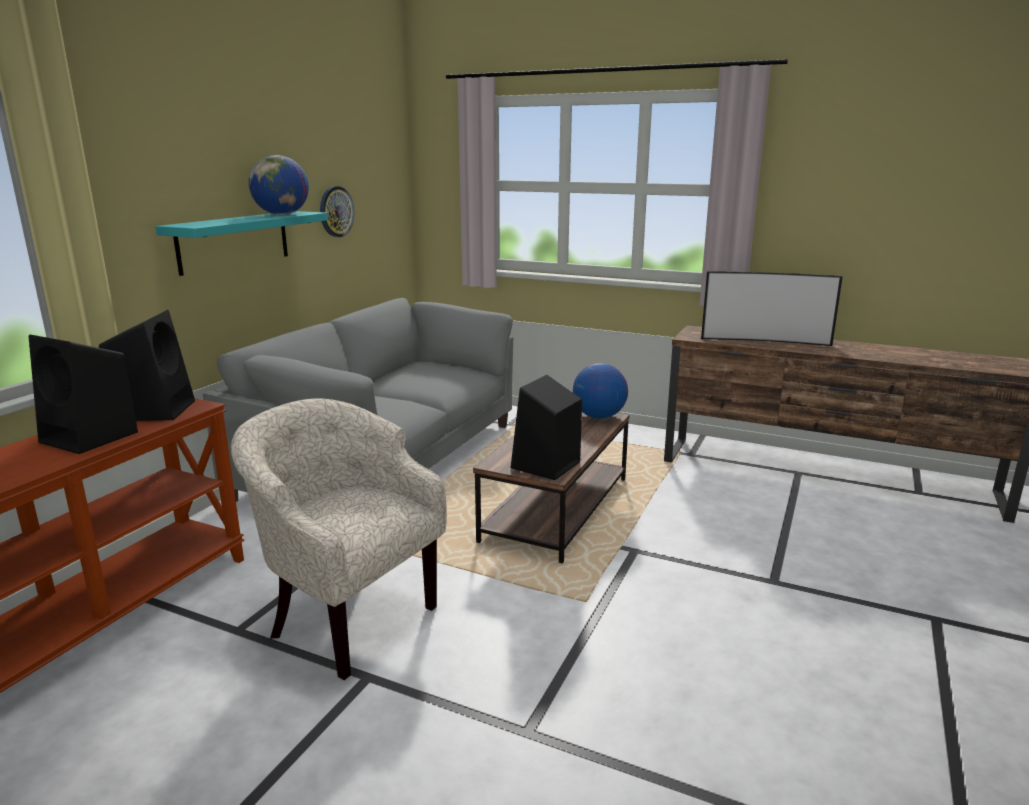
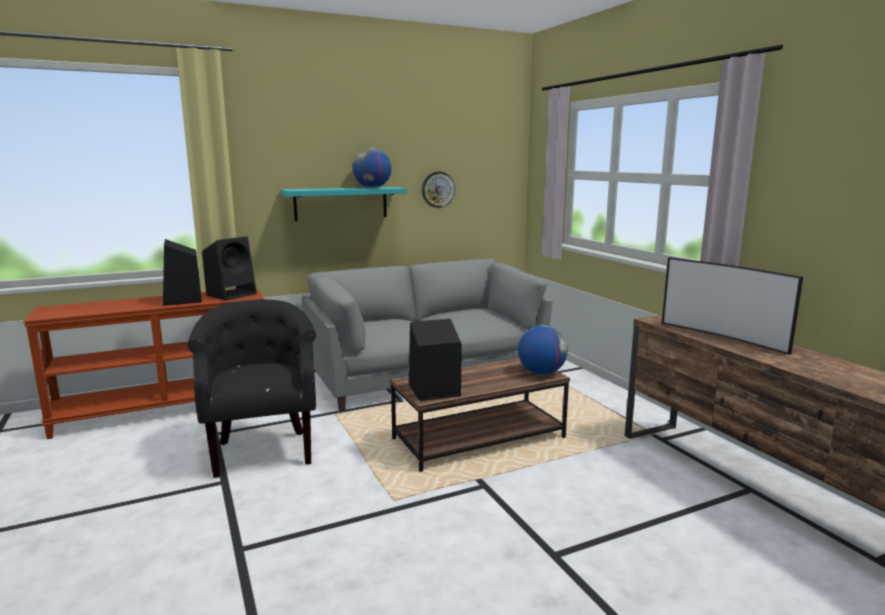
camera: 40 degrees right, 5 degrees down
(347, 619) = (262, 450): beige armchair -> black armchair

